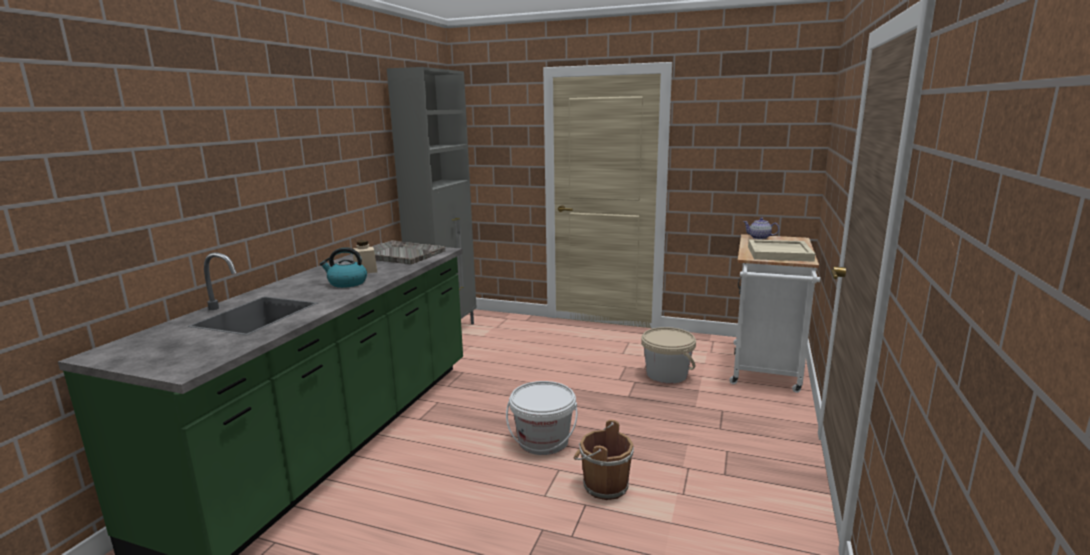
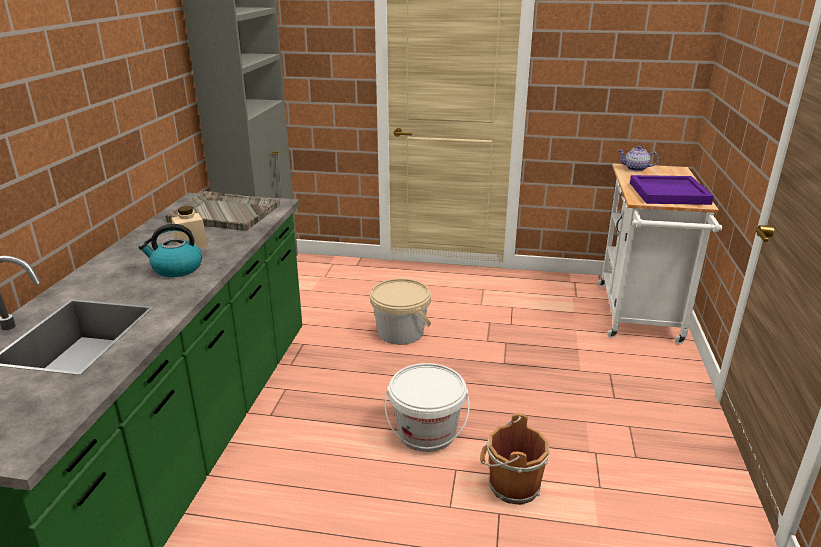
camera: 10 degrees left, 10 degrees up
(667, 374) = (537, 330): beige bucket -> beige bucket (400, 332)
(780, 253) = (669, 193): beige tray -> purple tray

